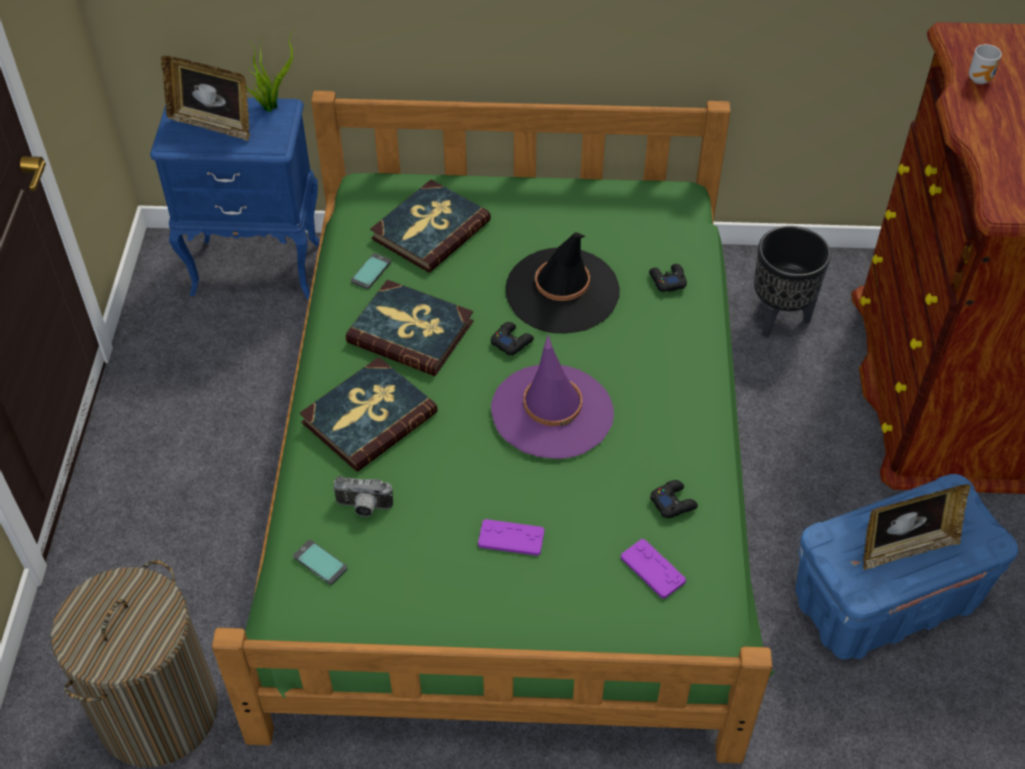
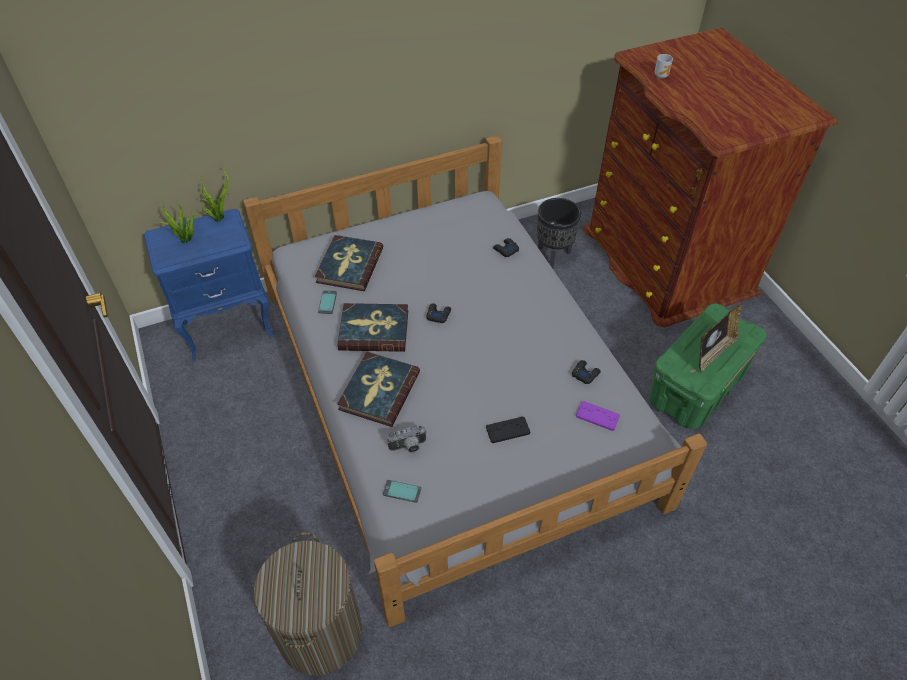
camera: 25 degrees left, 0 degrees up
(213, 124) = (186, 240): picture frame -> potted plant
(510, 465) = (452, 391): green bed -> grey bed
(511, 538) = (508, 430): purple game controller -> black game controller
(552, 411) = (486, 347): purple hat -> none
(562, 291) = (450, 275): black hat -> none
(886, 599) = (695, 387): blue storage box -> green storage box

